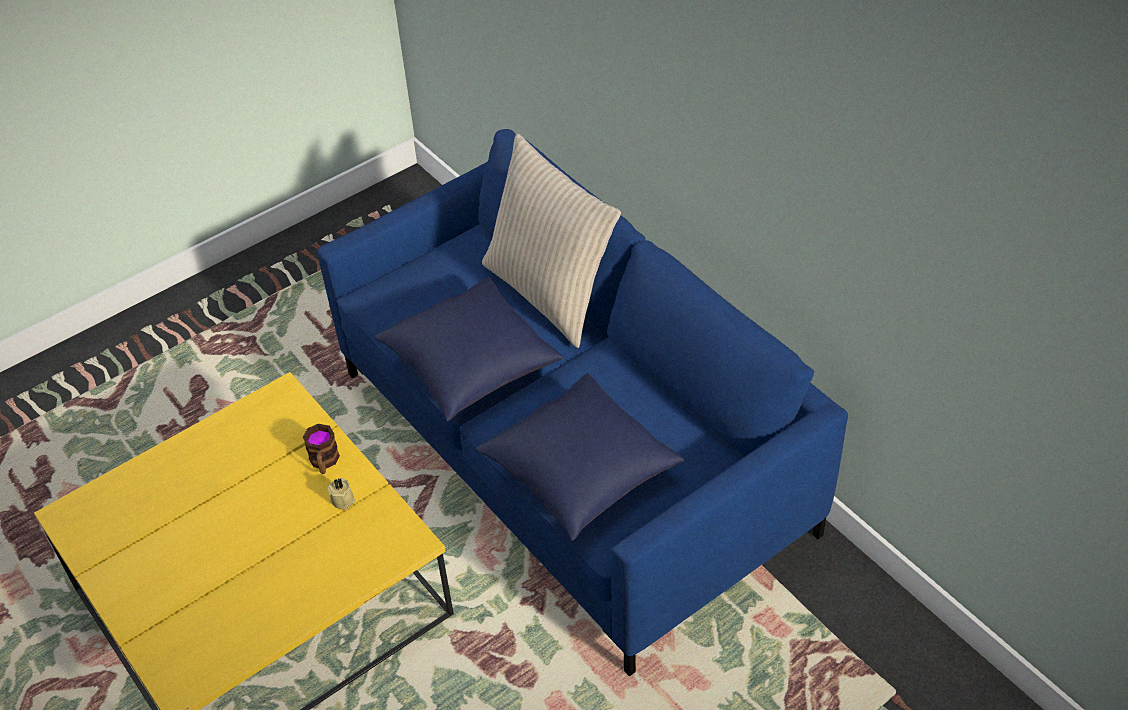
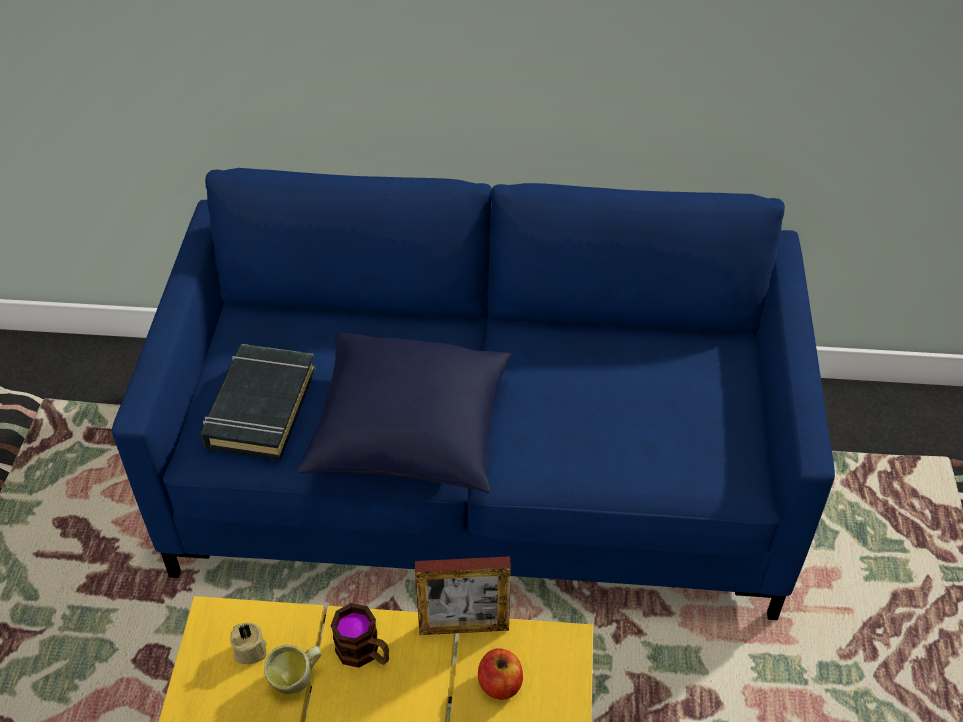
camera: 50 degrees left, 0 degrees up
(280, 449) = (297, 681): none -> mug
(343, 499) = (436, 670): beige candle -> beige candle (249, 649)
(361, 531) = (499, 684): none -> apple
(382, 490) = (464, 627): none -> picture frame
(418, 294) = (260, 408): none -> black book
(550, 293) = (391, 316): beige pillow -> none
(580, 473) = (644, 449): blue pillow -> none

